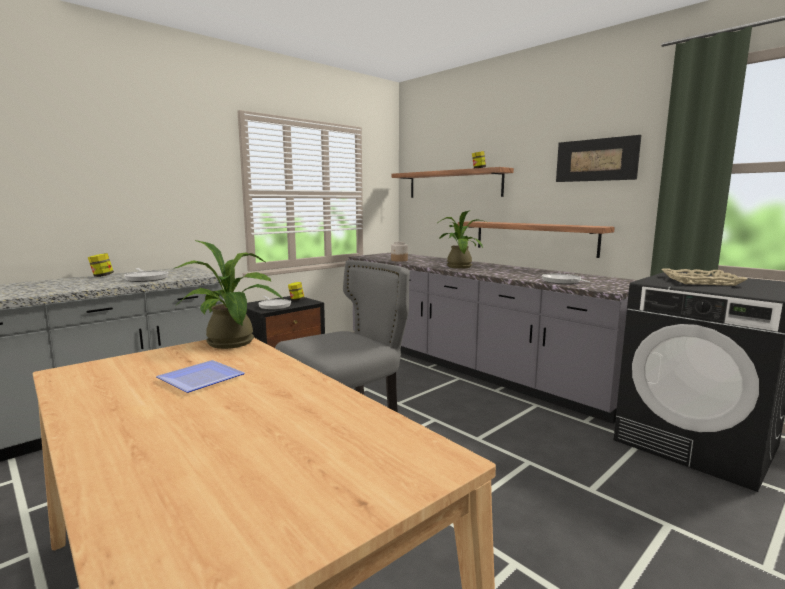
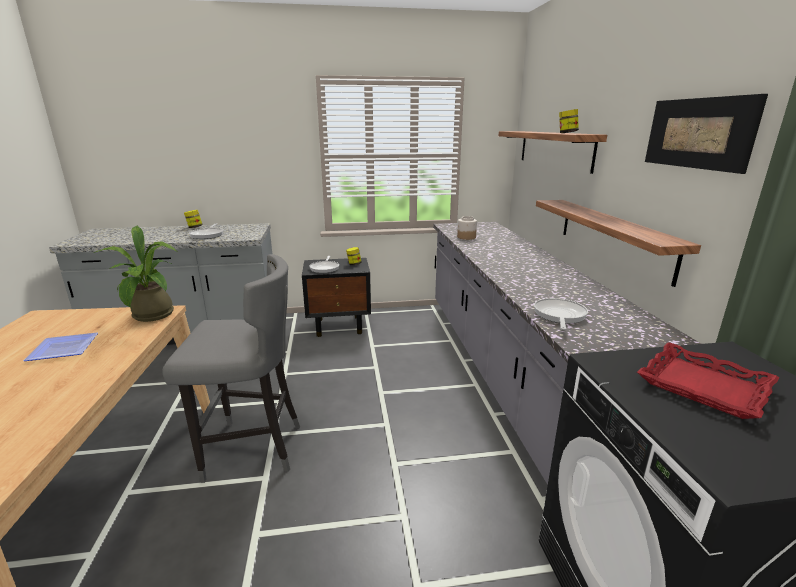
camera: 35 degrees right, 10 degrees up
(459, 266) = (504, 259): potted plant -> none
(700, 281) = (703, 386): beige tray -> red tray

